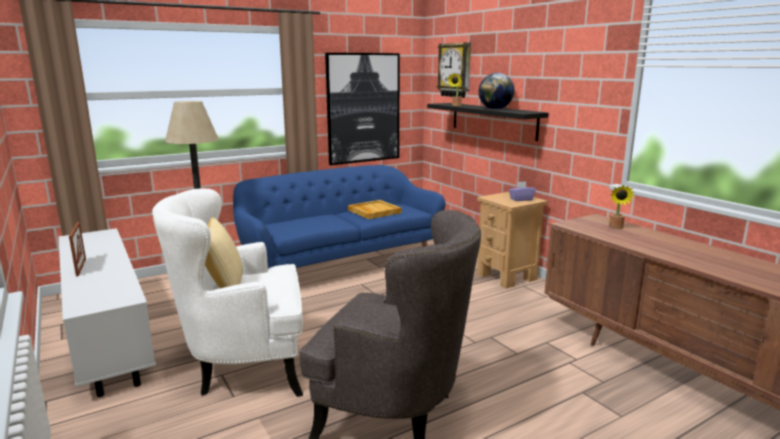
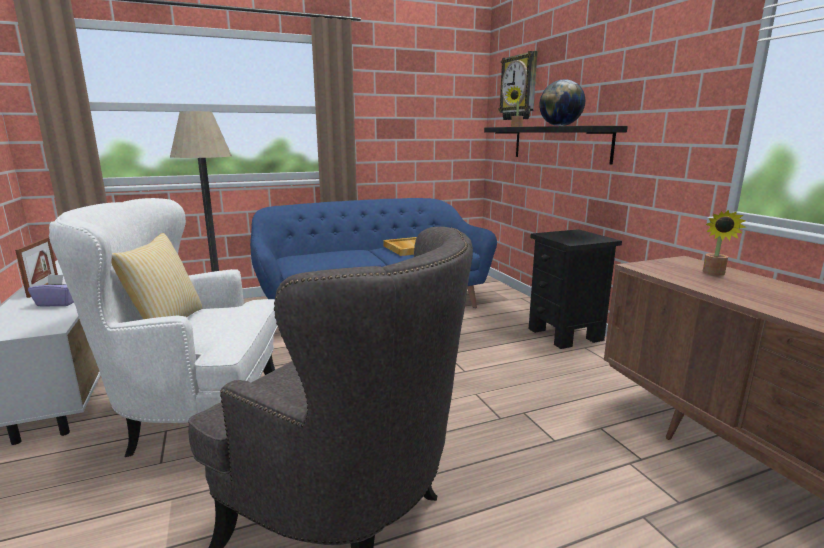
camera: 10 degrees right, 0 degrees up
(363, 108) = (413, 134): picture -> none
(506, 277) = (564, 335): beige nightstand -> black nightstand
(521, 199) = (586, 238): purple tissue box -> purple tissue box (58, 303)

